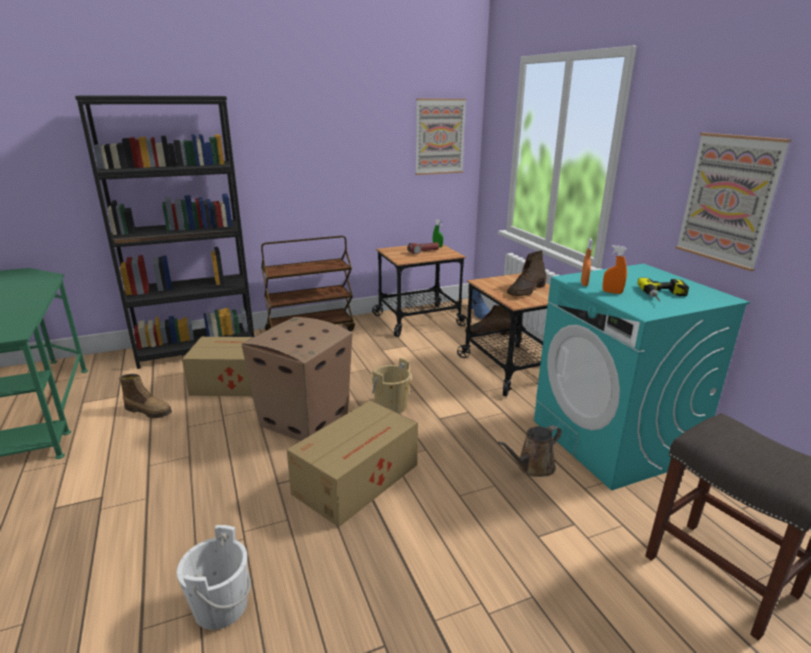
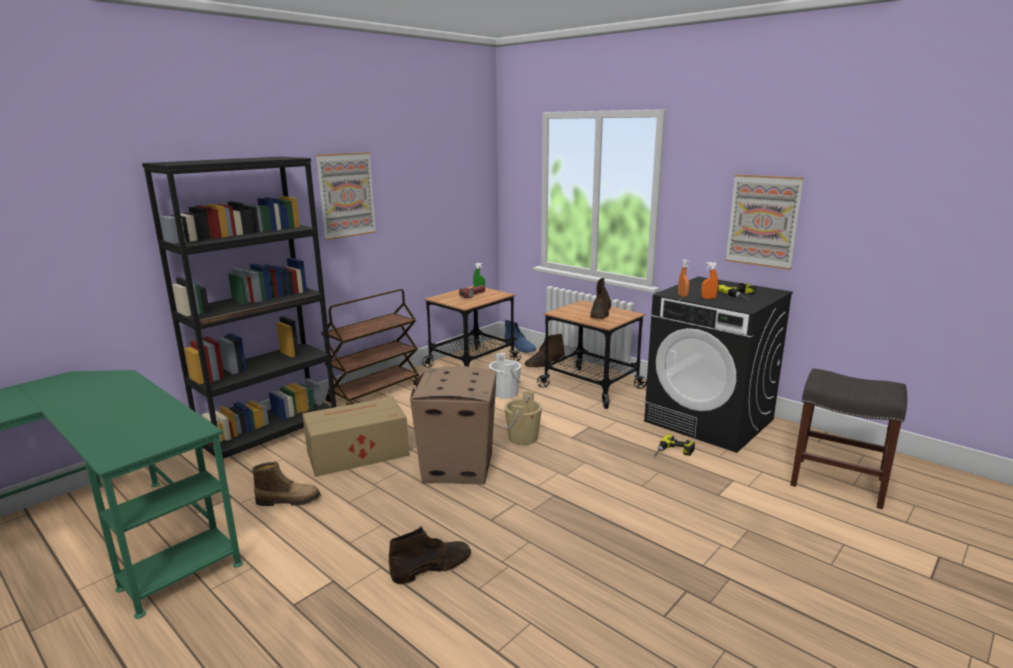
camera: 25 degrees left, 5 degrees down
(183, 513) = (432, 566): none -> brown boot
(221, 606) = (544, 614): white bucket -> white bucket (505, 393)
(358, 478) = (554, 497): cardboard box -> none
(439, 137) = (466, 184): picture -> picture (346, 195)
(532, 467) = (673, 452): brown watering can -> power drill
(614, 440) = (709, 420): turquoise washing machine -> black washing machine

